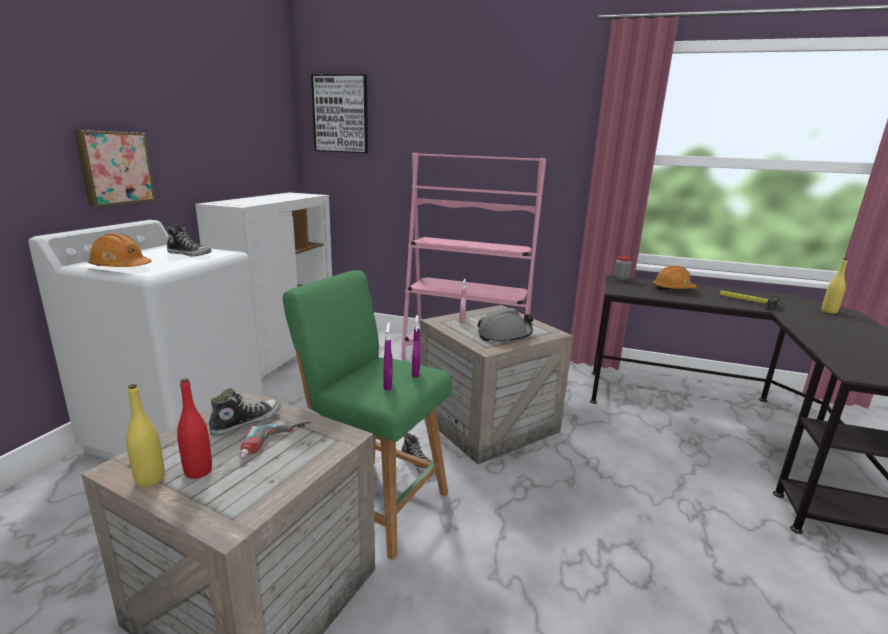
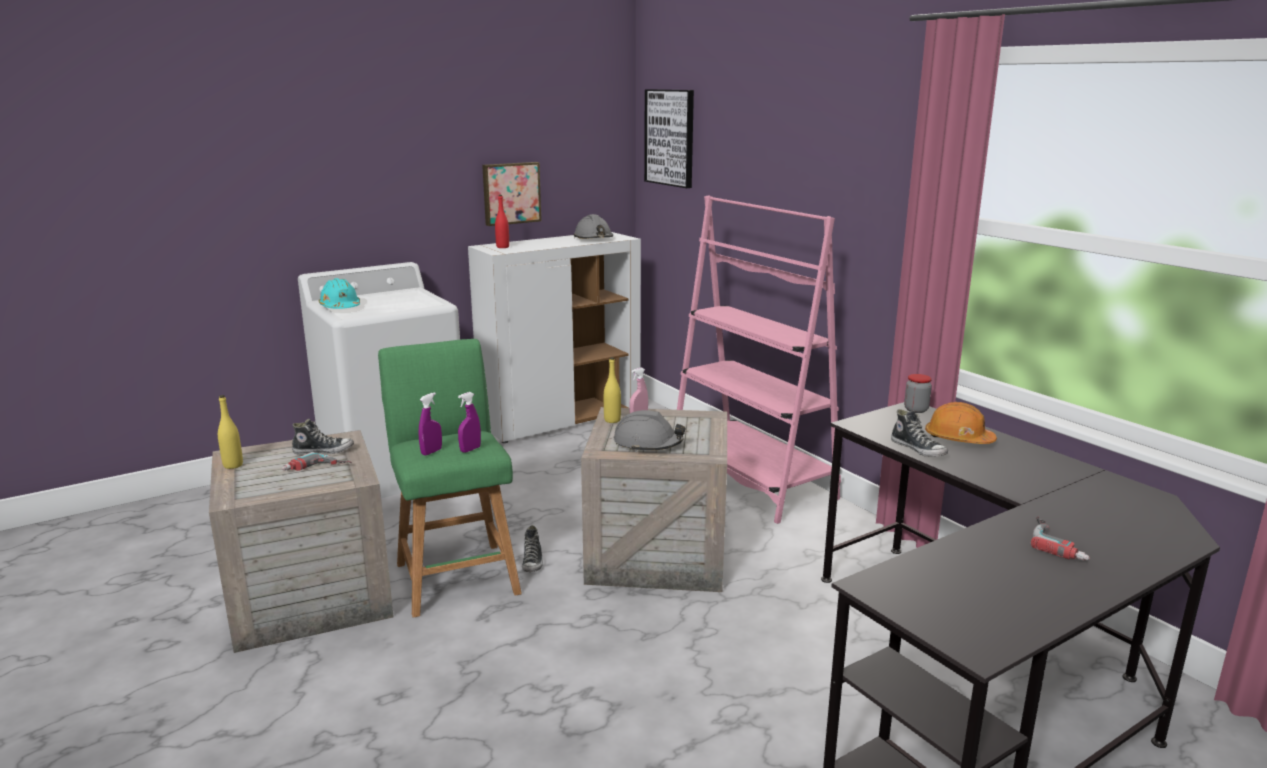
camera: 40 degrees right, 0 degrees up
(114, 168) = (384, 214): picture -> picture (511, 193)
(121, 267) = (340, 307): orange hard hat -> turquoise hard hat
(190, 254) = (408, 301): shoe -> shoe (918, 449)
(198, 471) = (258, 469): red bottle -> red bottle (502, 247)
(295, 196) = (593, 239): none -> grey hard hat
(746, 302) = (1026, 482): hammer -> none
(829, 311) = (1142, 530): yellow bottle -> yellow bottle (612, 420)
(831, 325) = (1060, 543): none -> power drill

